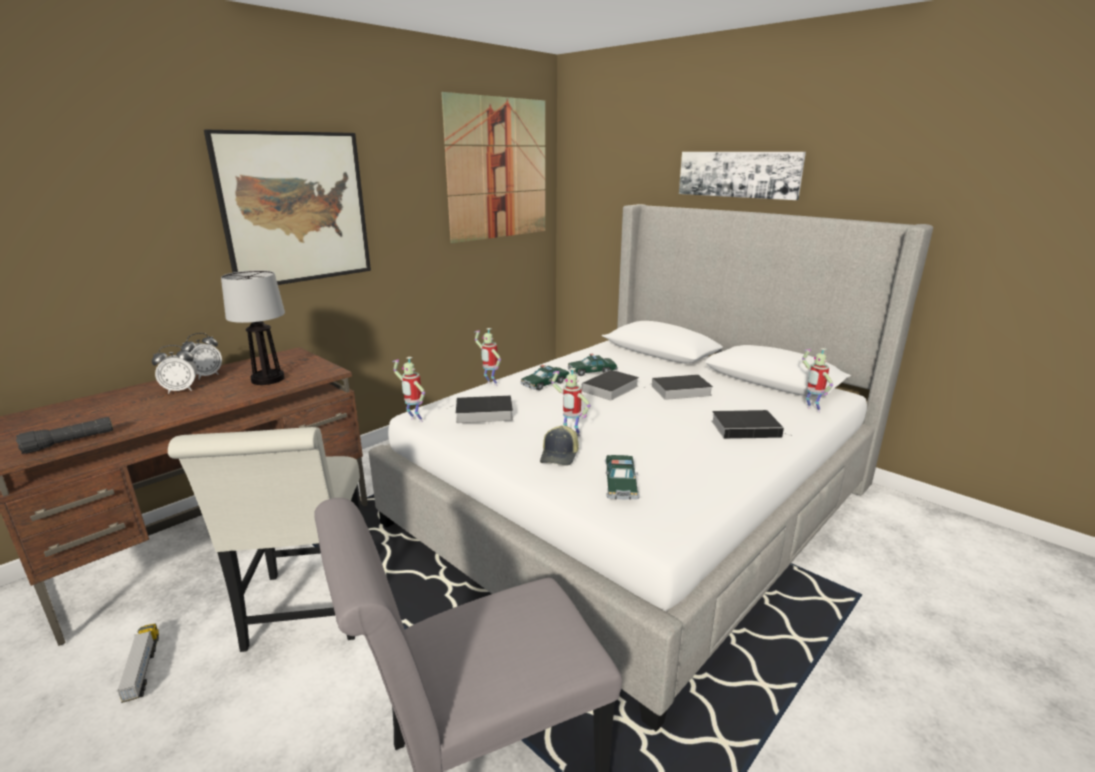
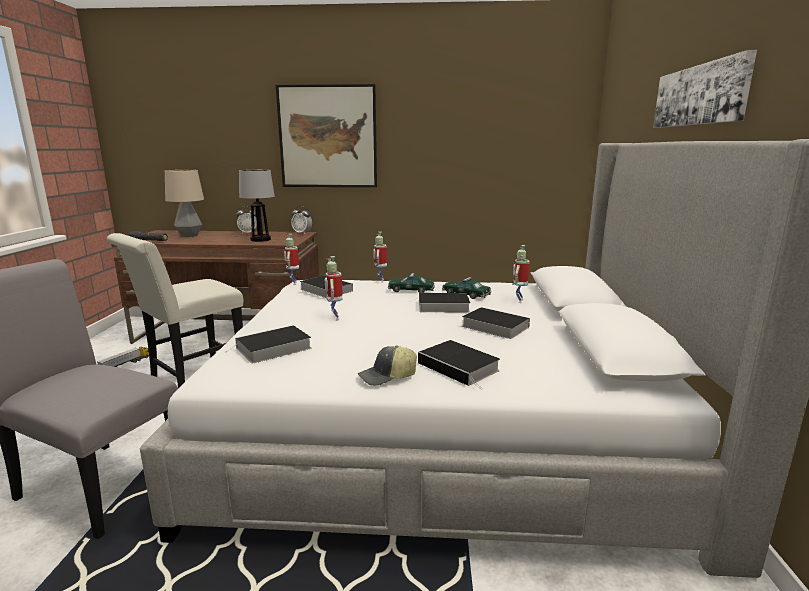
camera: 50 degrees right, 5 degrees down
(108, 409) = (189, 235): none -> table lamp
(180, 390) = (225, 235): alarm clock -> alarm clock (302, 233)
(498, 169) = (518, 113): picture -> none
(560, 455) = (295, 323): cap -> cap (387, 377)
(620, 484) = (272, 349): toy car -> book
(811, 410) = (578, 386): toy robot -> toy robot (519, 301)

